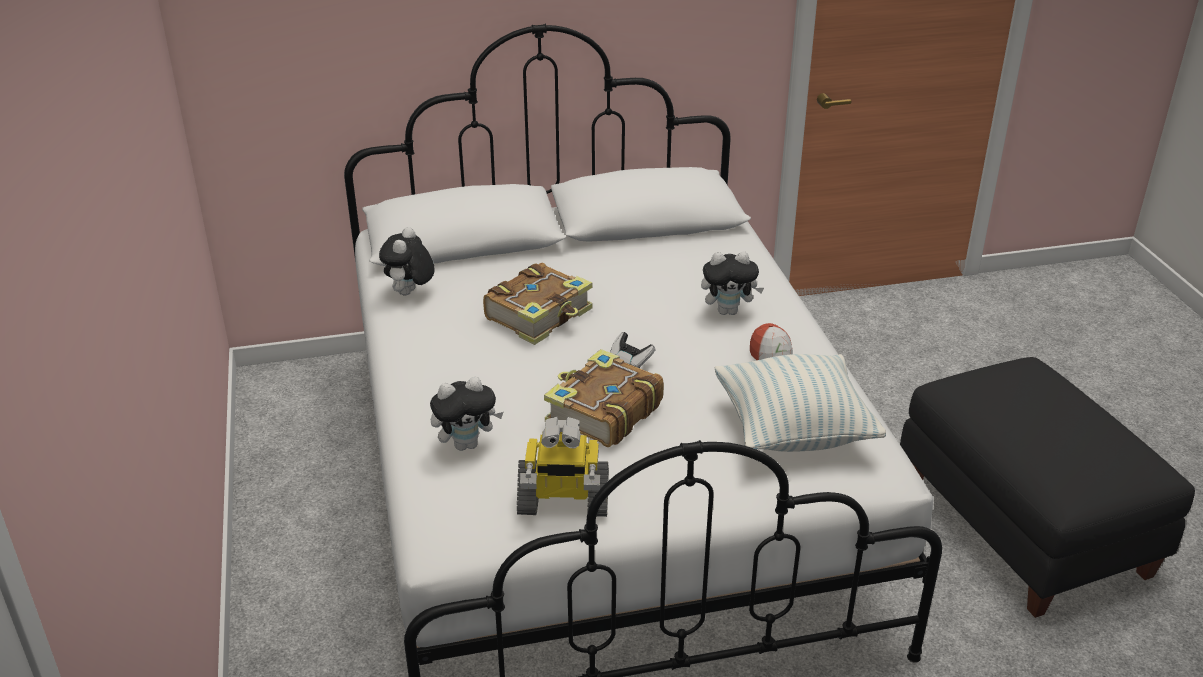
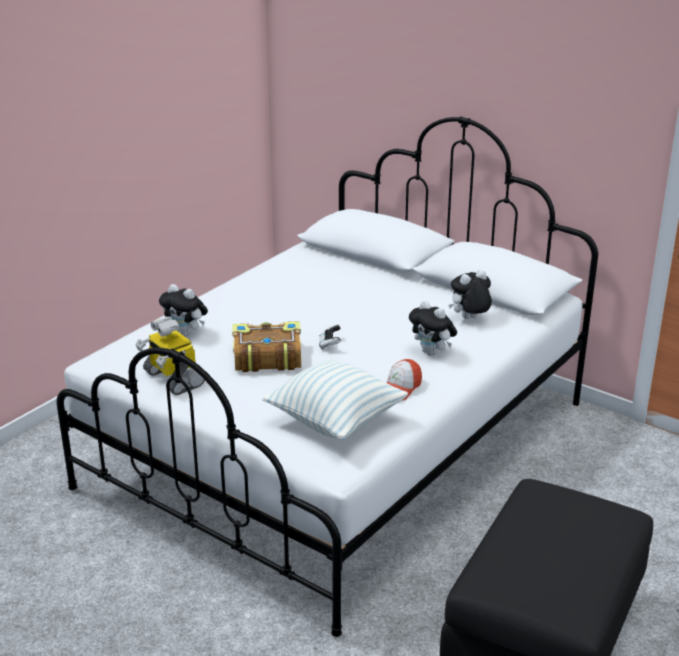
camera: 50 degrees right, 5 degrees down
(410, 293) = (295, 261): plush toy -> plush toy (469, 319)
(540, 315) = (332, 301): book -> none

